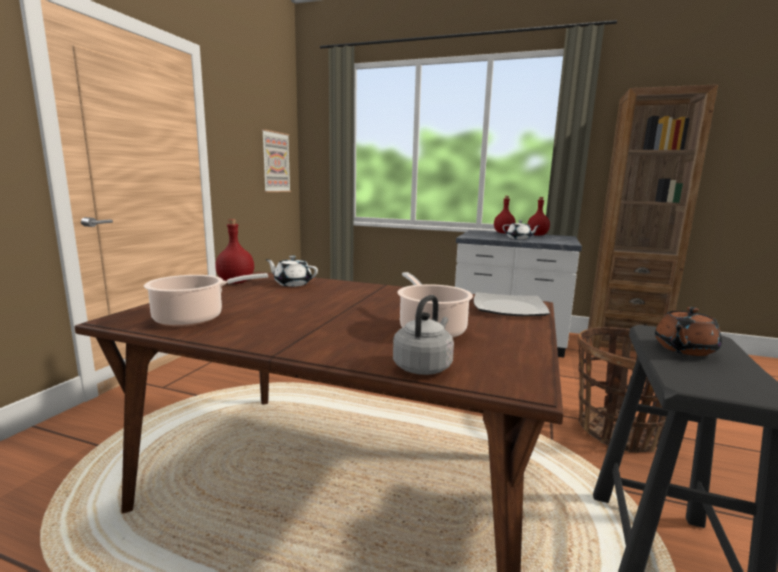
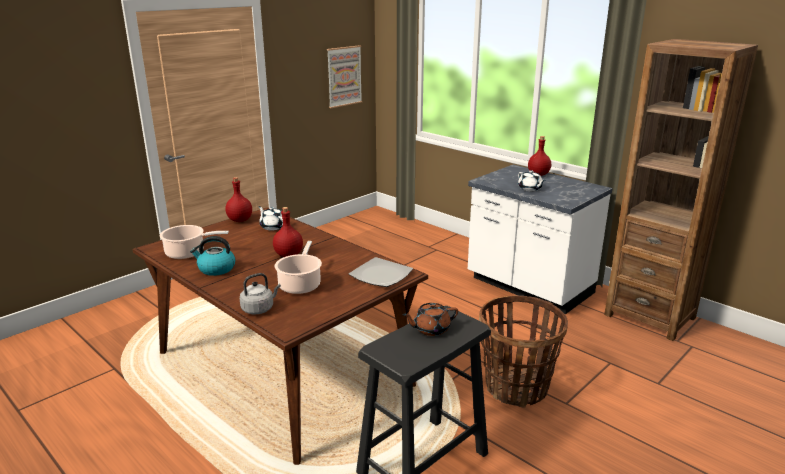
camera: 25 degrees right, 10 degrees up
(270, 329) = (216, 269): none -> kettle
(537, 235) = (568, 182): red bottle -> red bottle (288, 255)

